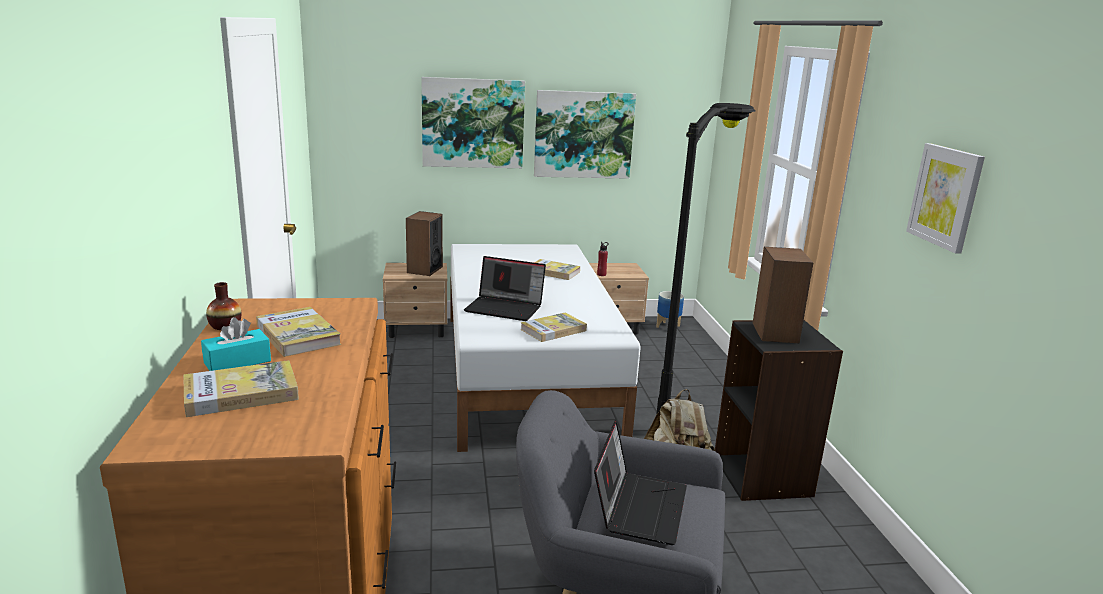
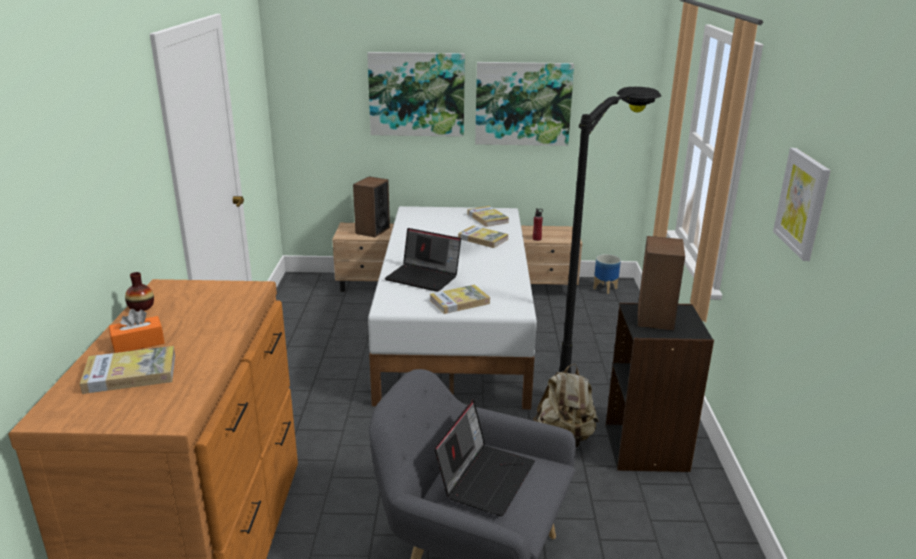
camera: 10 degrees right, 5 degrees up
(237, 362) = (138, 343): turquoise tissue box -> orange tissue box
(298, 335) = (195, 319): book -> book (487, 218)

